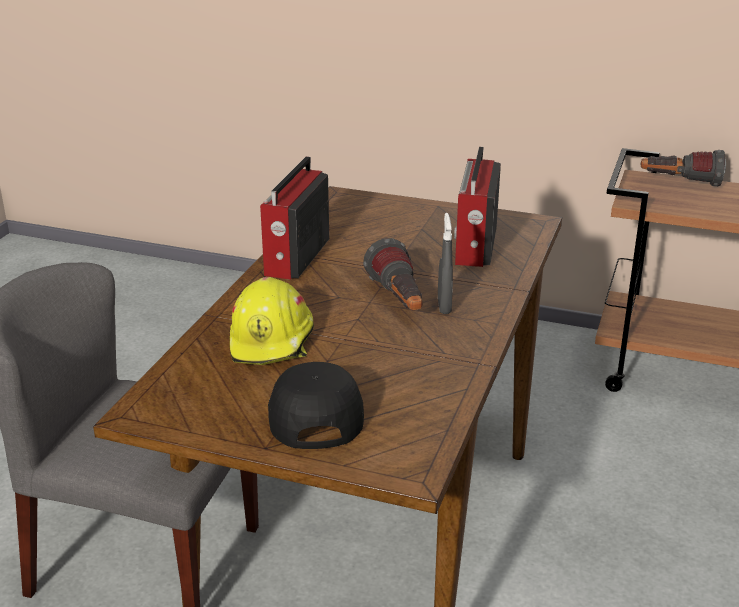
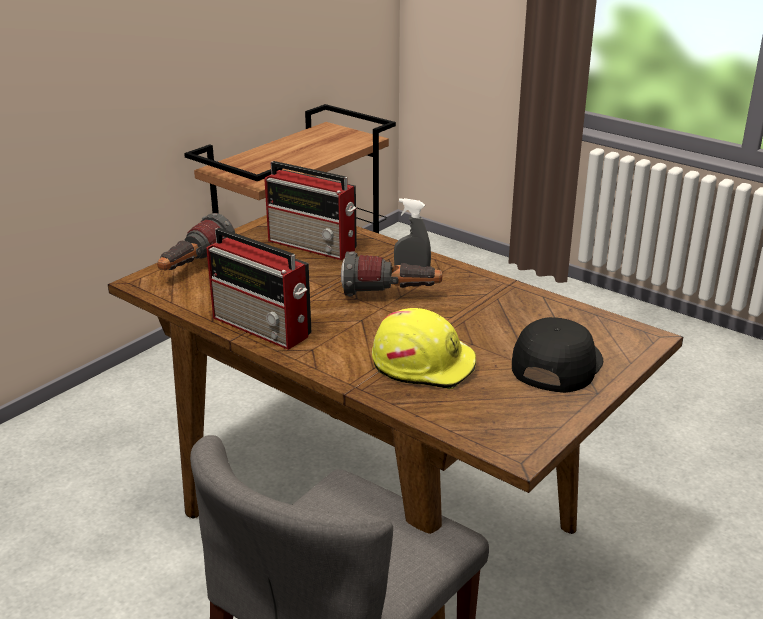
camera: 70 degrees left, 0 degrees up
(313, 414) = (555, 364): black cap -> black cap turned 105 degrees clockwise
(680, 183) = (244, 160): flashlight -> flashlight (194, 267)

